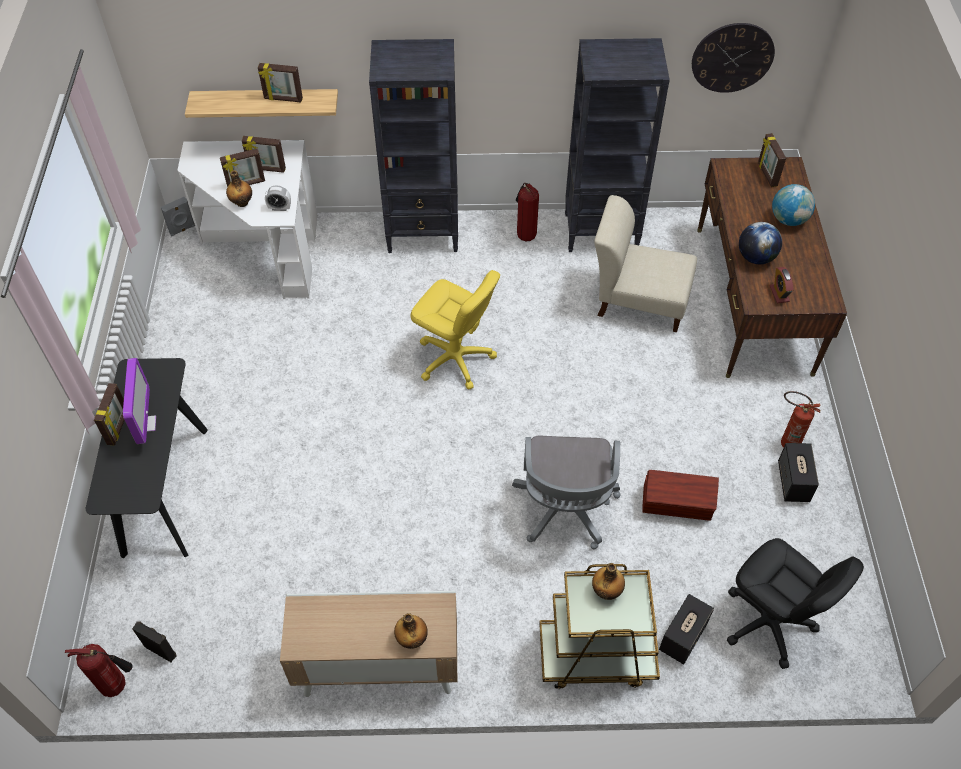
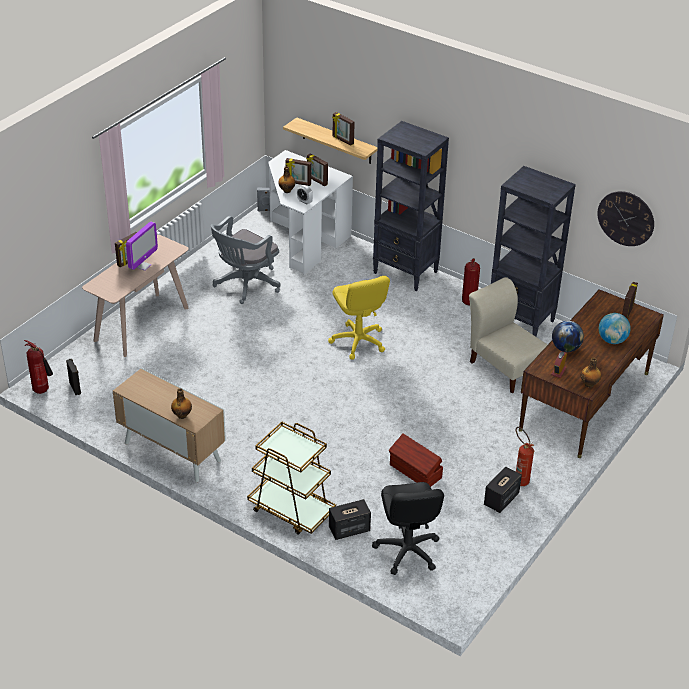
camera: 35 degrees right, 15 degrees down
(165, 490) = (141, 324): black console table -> beige console table
(565, 511) = (344, 441): grey office chair -> grey office chair (245, 285)
(607, 590) = (296, 442): bottle -> bottle (589, 384)

